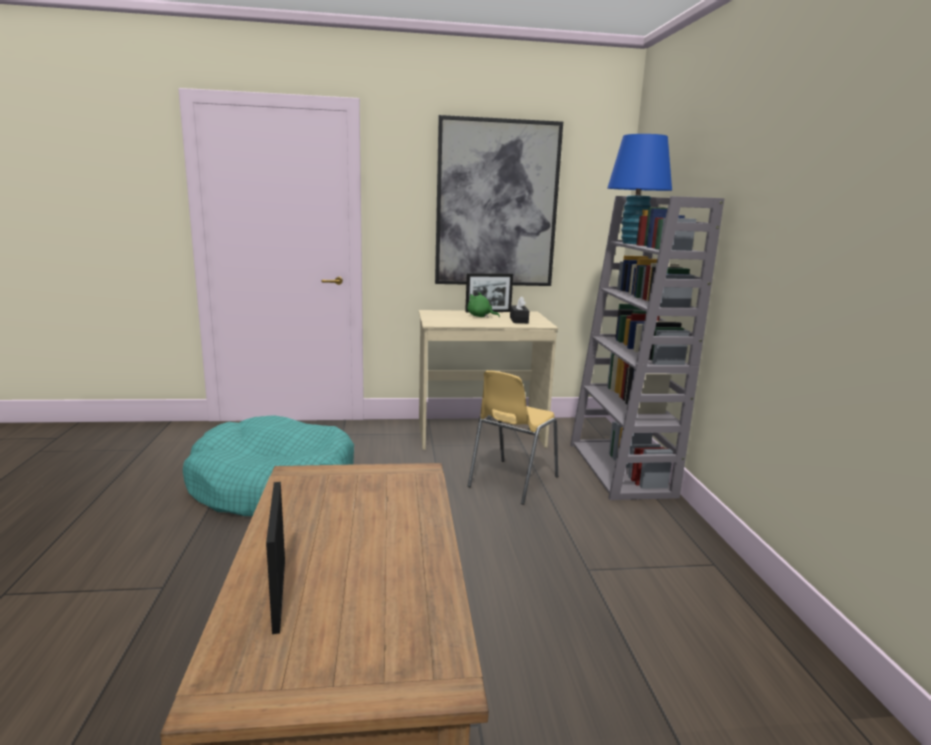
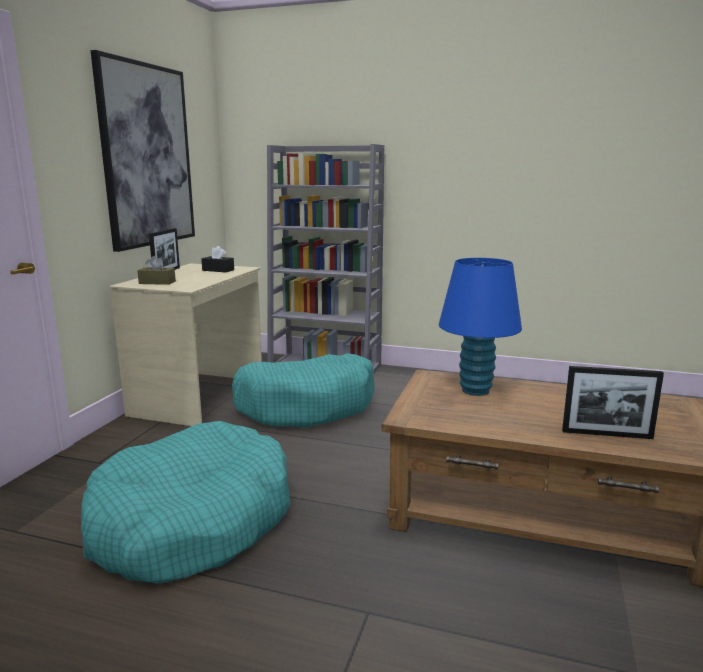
camera: 65 degrees left, 0 degrees up
(443, 315) = (157, 282): none -> brown tissue box
(480, 316) = (183, 275): green plush toy -> none
(511, 481) = (307, 405): yellow chair -> turquoise dog bed
(633, 243) = (296, 184): blue table lamp -> blue table lamp (475, 390)

